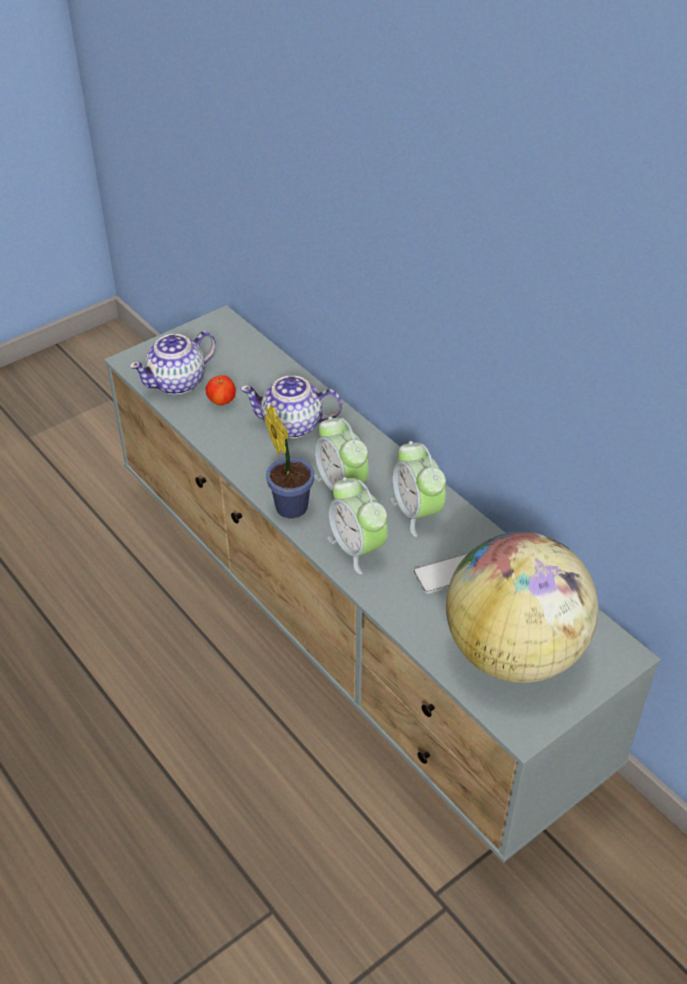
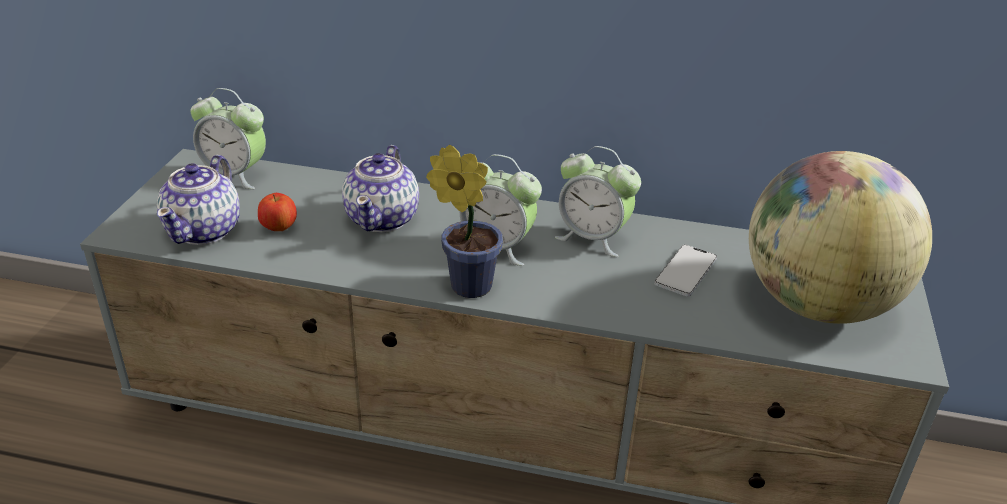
camera: 40 degrees left, 10 degrees down
(293, 425) = (383, 218): teapot -> teapot turned 45 degrees counterclockwise
(357, 549) = (580, 291): alarm clock -> alarm clock (235, 175)

